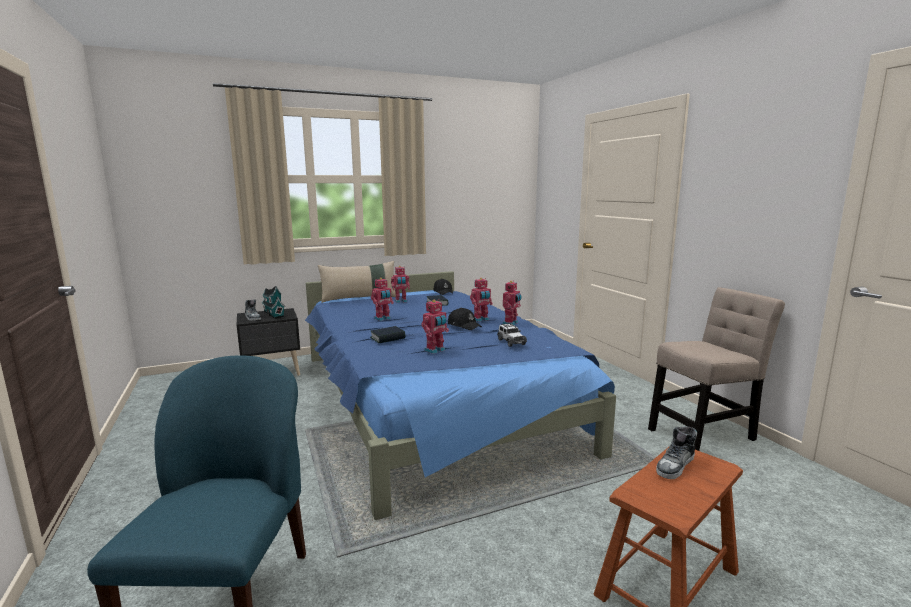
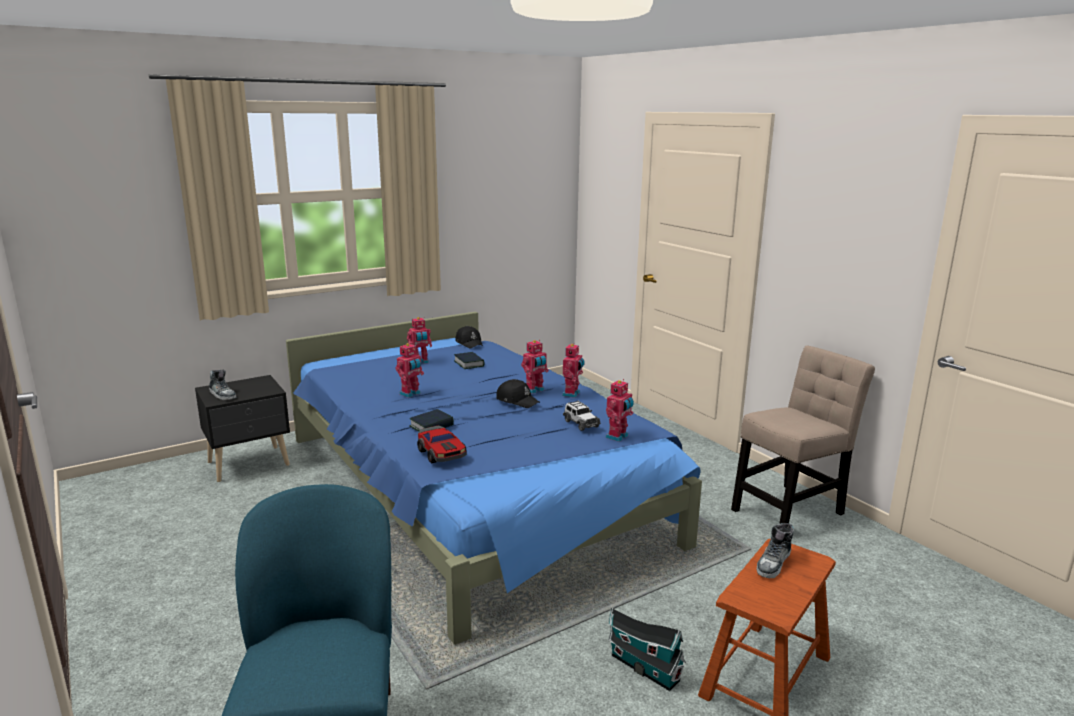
camera: 10 degrees left, 5 degrees up
(273, 314) = (248, 386): toy house -> toy house (642, 666)
(359, 298) = (362, 359): beige pillow -> none
(386, 356) = (441, 453): none -> toy car
(435, 350) = (497, 442): toy robot -> toy robot (618, 437)

